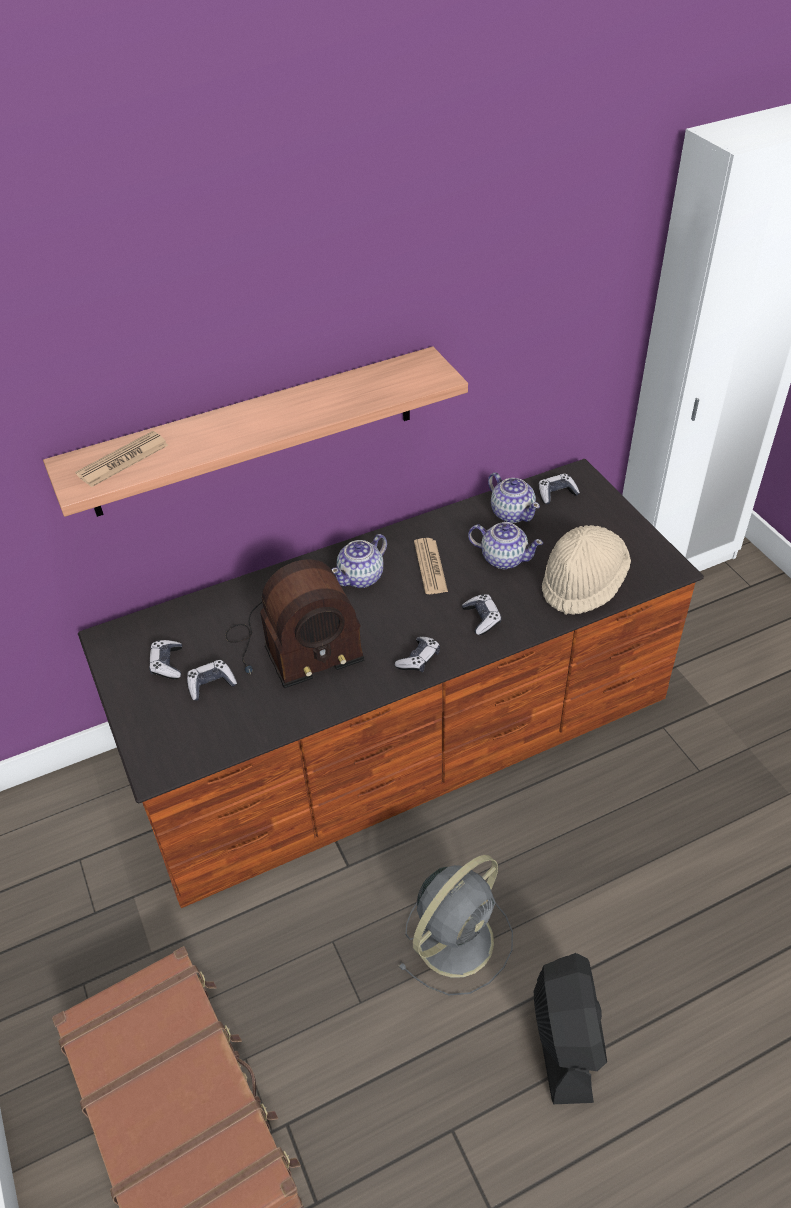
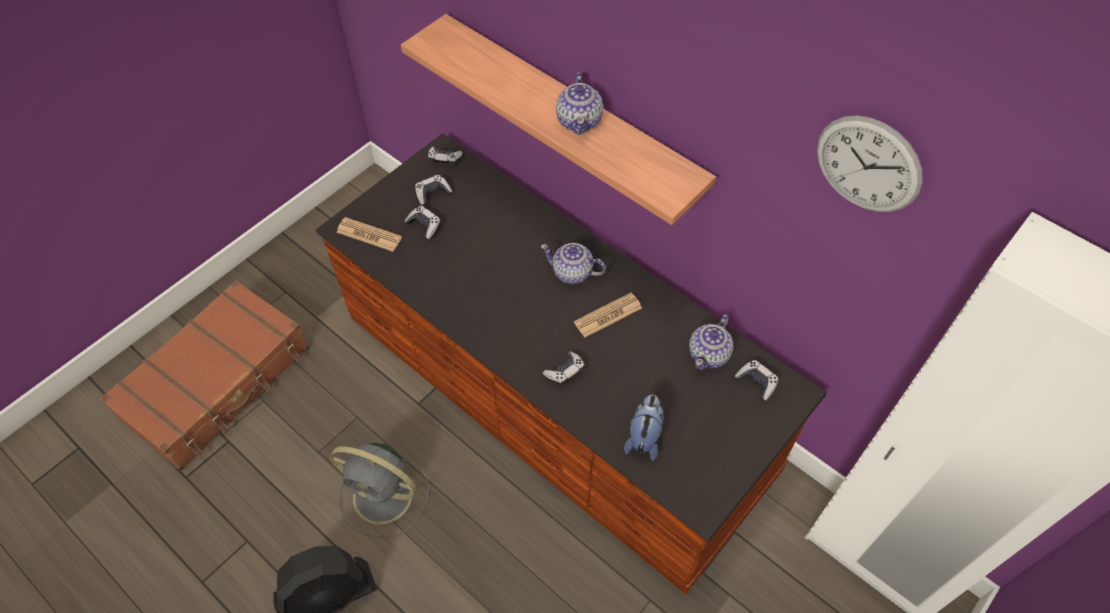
camera: 65 degrees right, 10 degrees up
(123, 460) = (462, 52): newspaper -> newspaper (369, 235)
(292, 645) = (481, 257): radio -> none
(418, 659) = (501, 342): game controller -> game controller (444, 159)
(503, 558) = (646, 365): teapot -> teapot (579, 121)
(560, 204) = (867, 164): none -> wall clock
(582, 584) = (644, 437): beige hat -> plush toy

